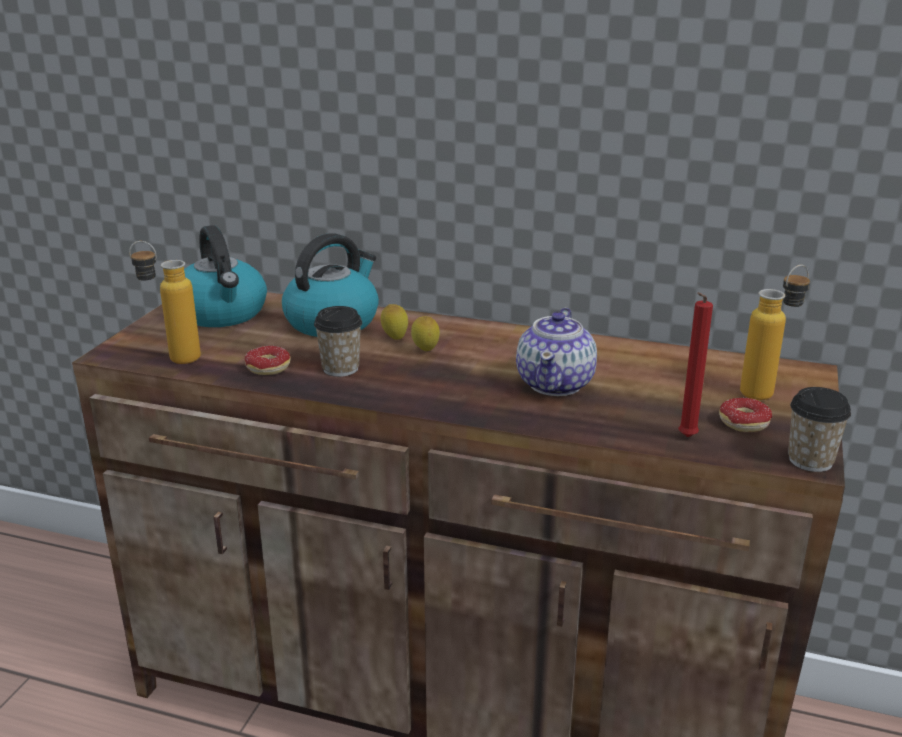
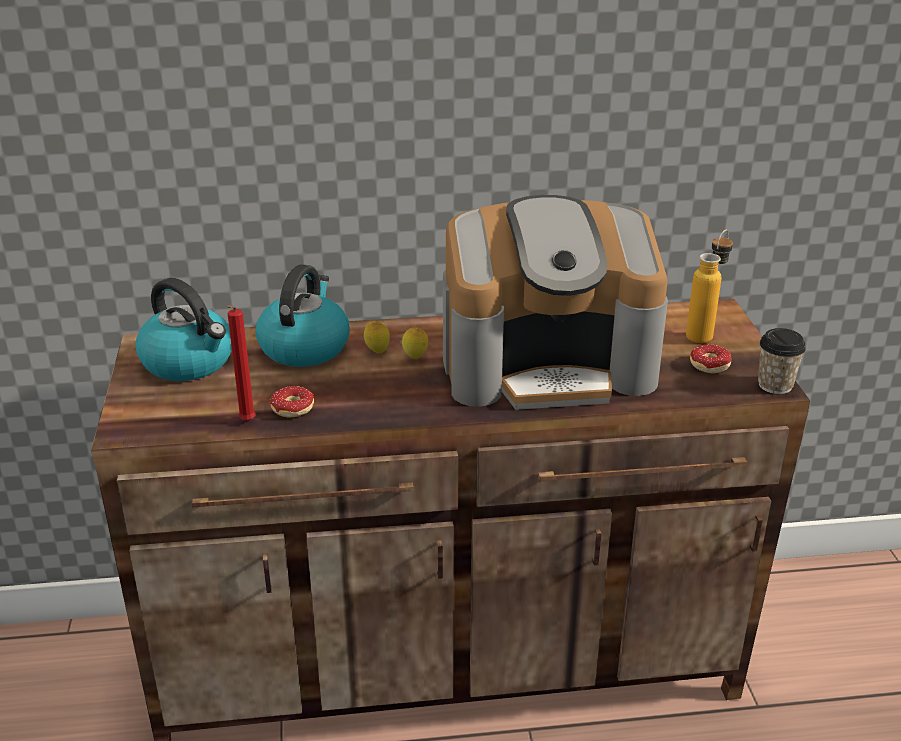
camera: 25 degrees left, 5 degrees up
(172, 358) = (190, 421): bottle -> none
(340, 368) = (358, 393): cup -> none
(556, 383) = (548, 364): teapot -> coffee machine
(685, 438) = (680, 389): red candle -> red candle (246, 422)

